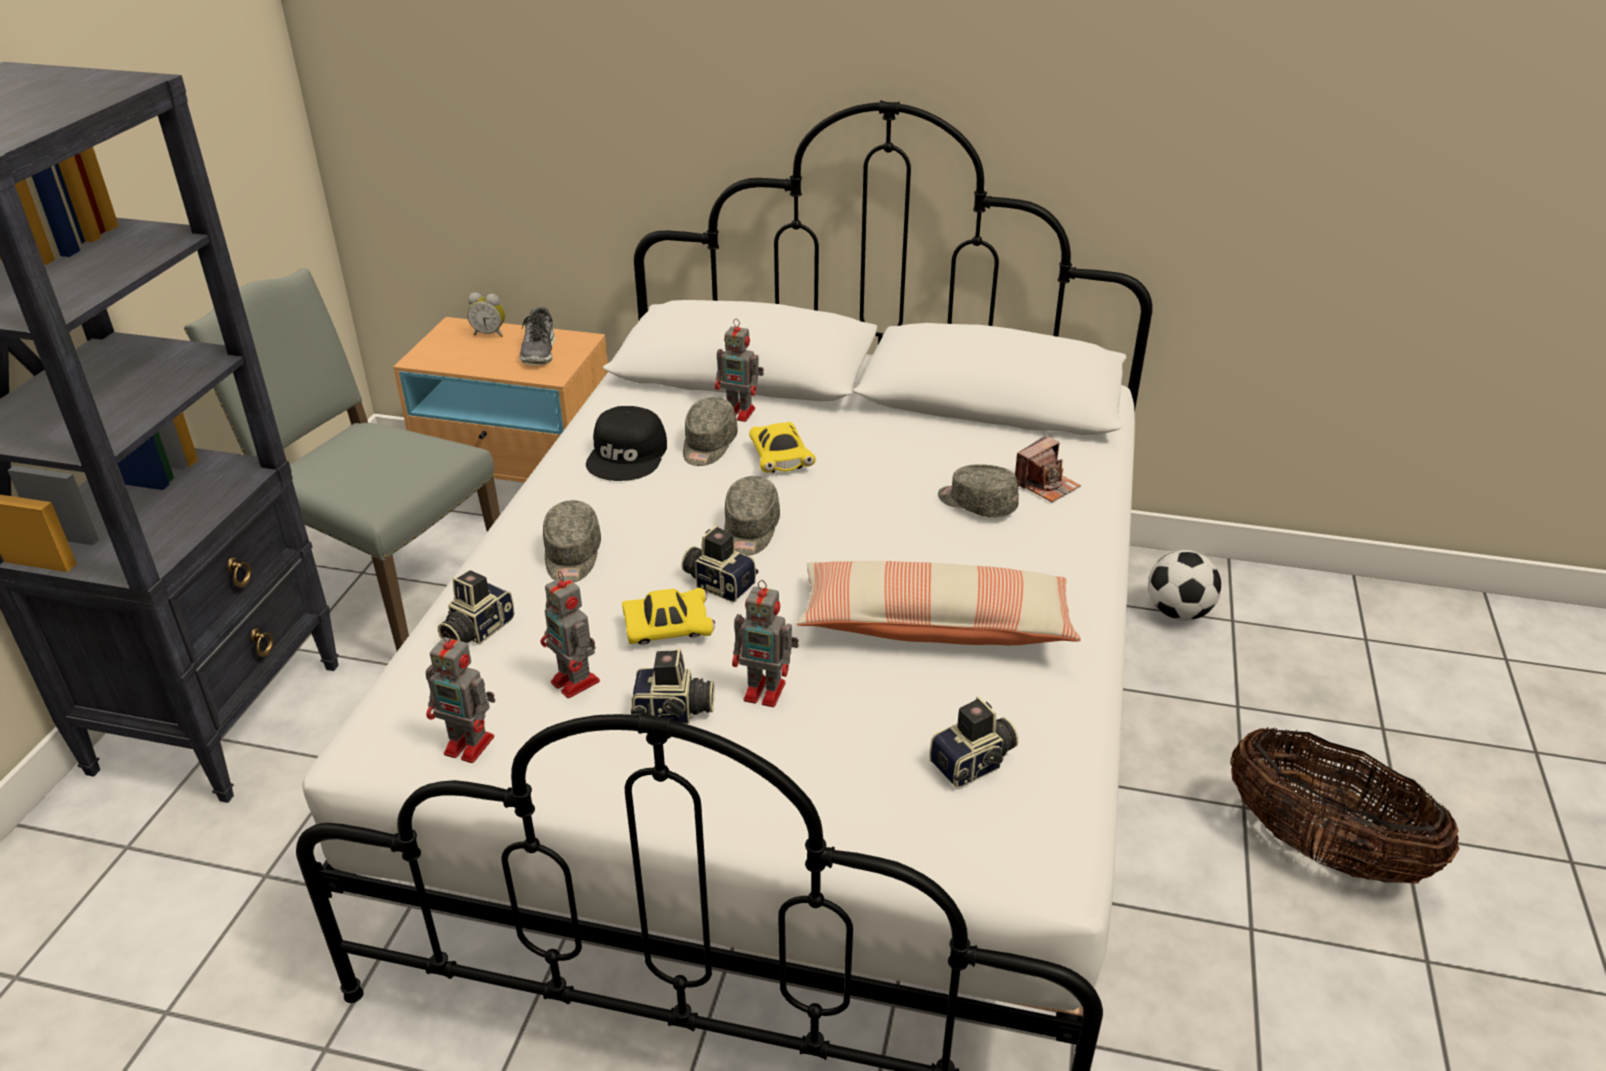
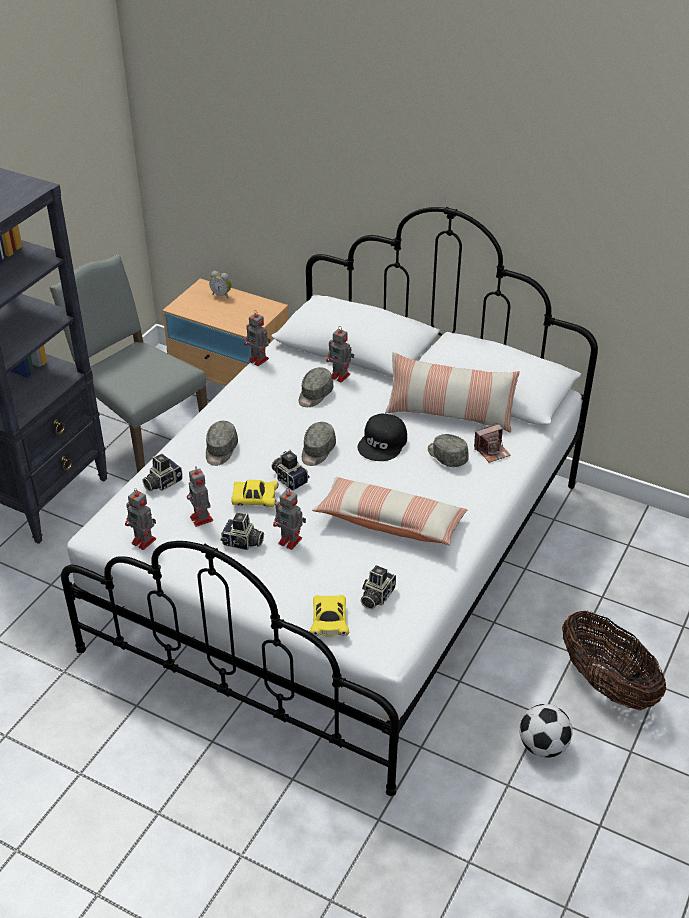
camera: 15 degrees right, 5 degrees up
(539, 351) = (246, 311): shoe -> none
(591, 409) = (259, 360): none -> toy robot
(628, 455) = (269, 394): black cap -> black cap (383, 443)
(780, 459) = (350, 410): yellow toy car -> yellow toy car (329, 622)
(947, 442) = (449, 414): none -> pillow
(975, 764) = (376, 596): camera -> camera turned 135 degrees clockwise
(1178, 613) = (597, 534): football -> football (543, 746)

